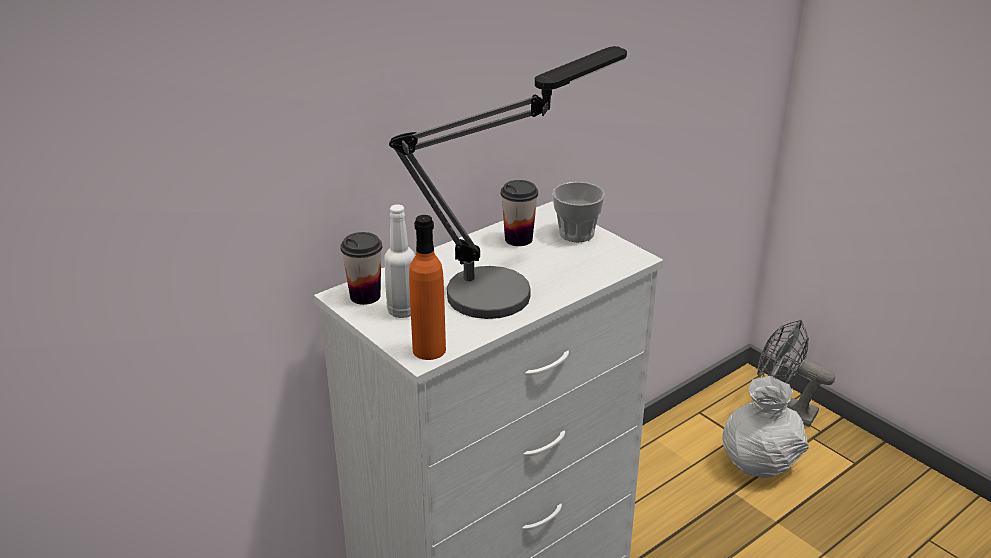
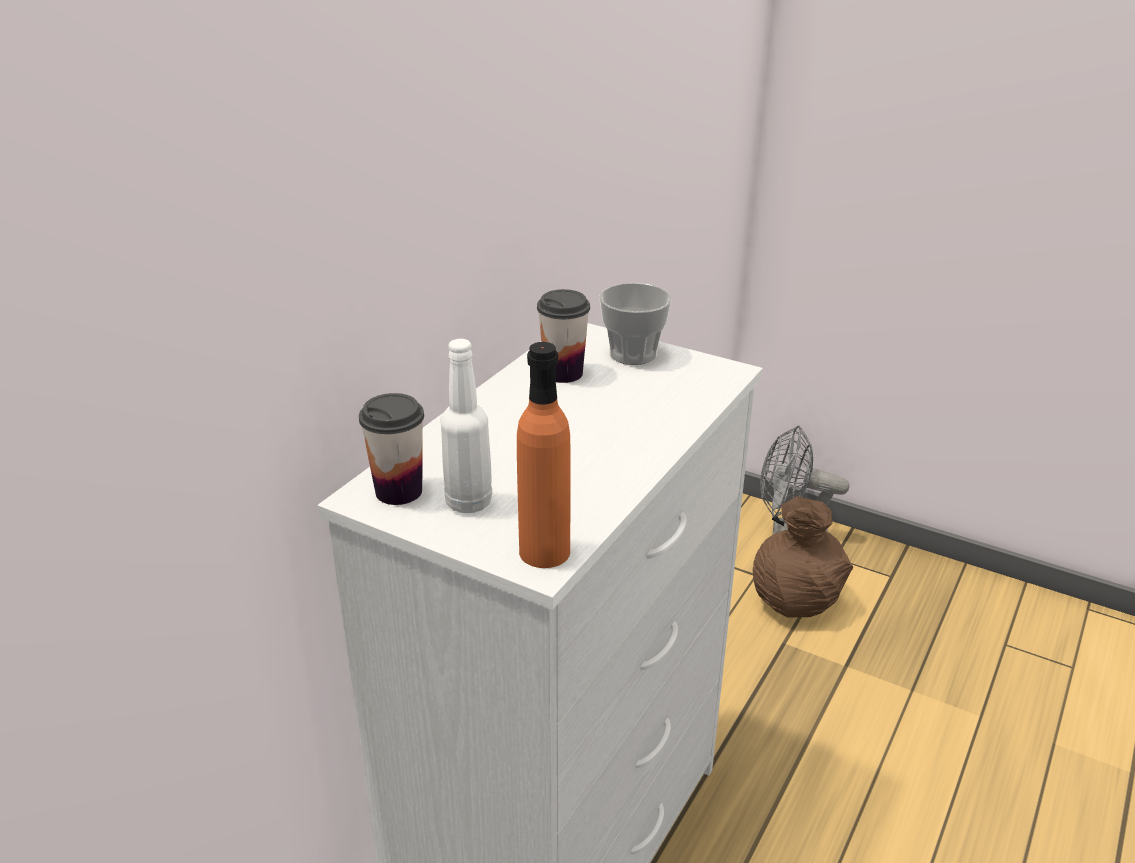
camera: 20 degrees left, 0 degrees up
(509, 287) = (596, 438): table lamp -> none
(760, 463) = (795, 601): white vase -> brown vase

